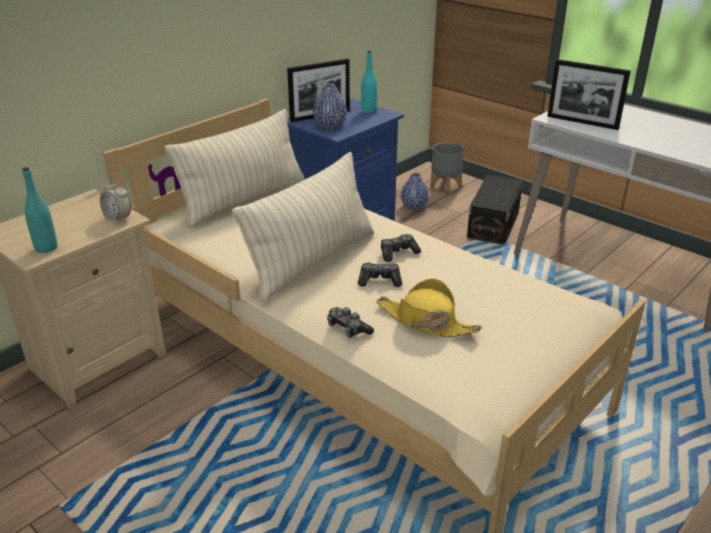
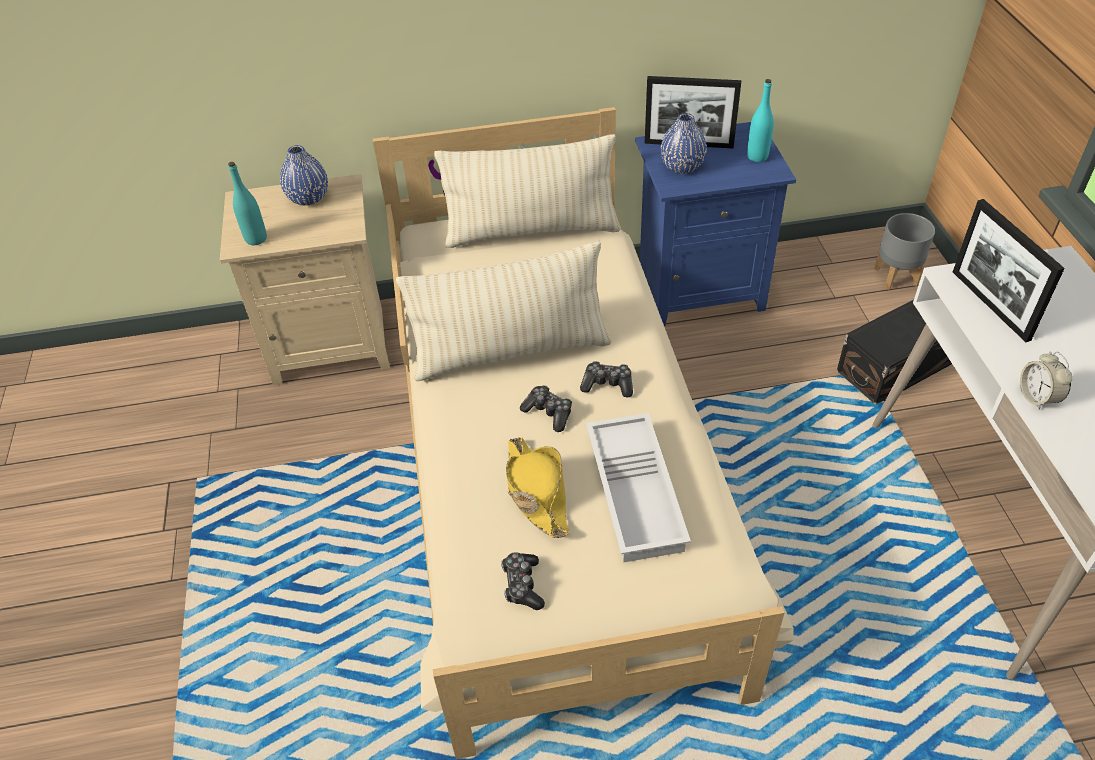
camera: 40 degrees right, 15 degrees up
(118, 218) = (341, 226): alarm clock -> alarm clock (1037, 397)
(348, 328) = (456, 457): game controller -> game controller (522, 585)
(414, 206) = (821, 290): blue vase -> blue vase (308, 198)
(487, 294) = (638, 493): none -> white tray

